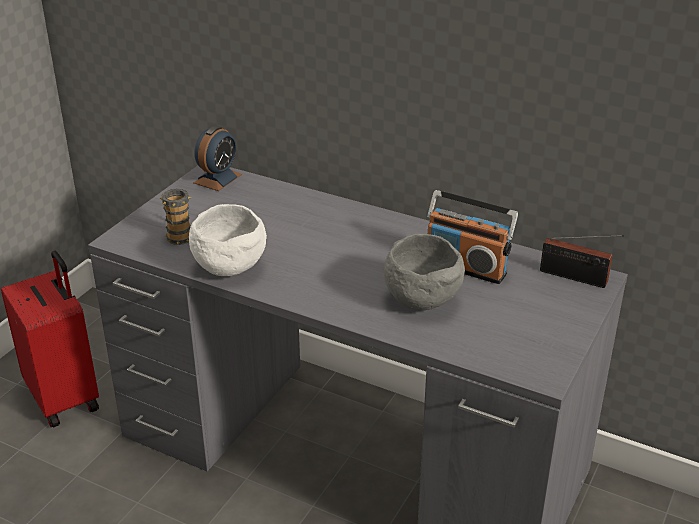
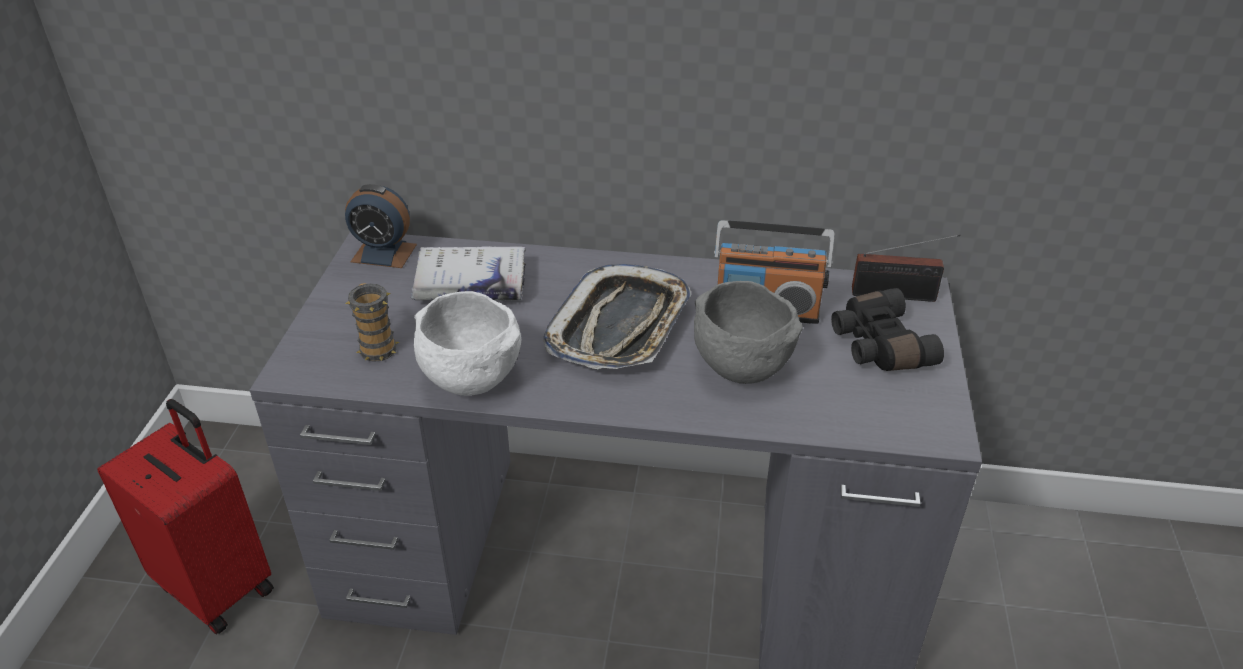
camera: 20 degrees left, 5 degrees up
(217, 178) = (384, 253): alarm clock -> alarm clock turned 90 degrees clockwise
(263, 210) = (470, 285): none -> white book
(351, 256) = (620, 327): none -> tray
(535, 308) = (877, 345): none -> black binoculars

